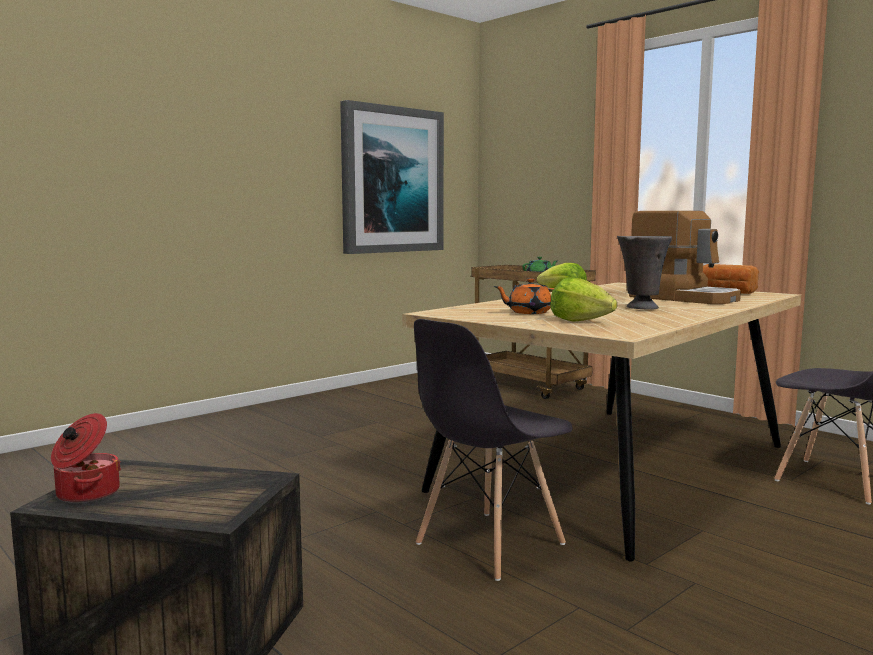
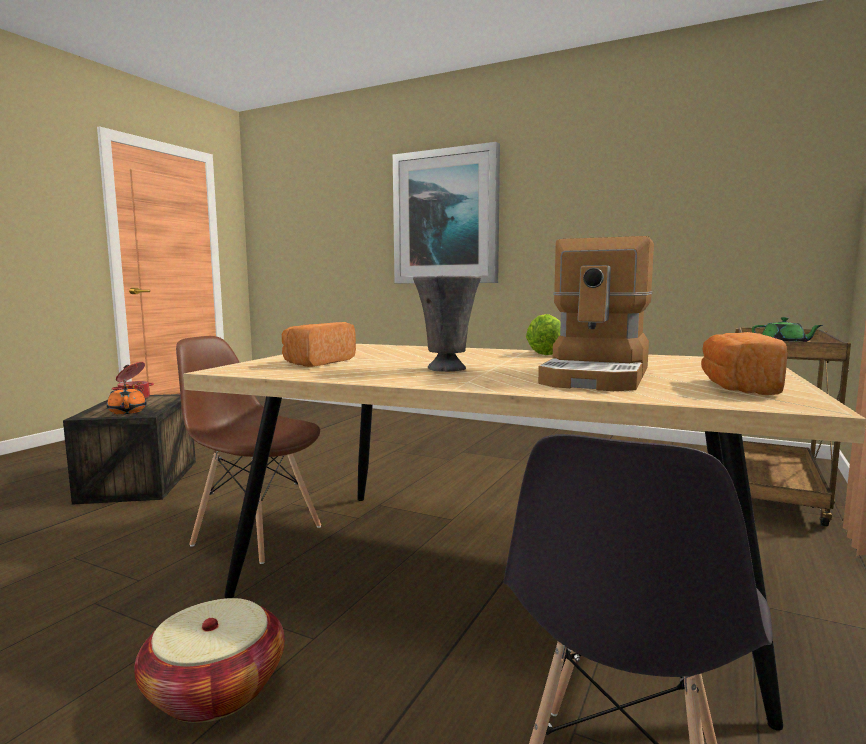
camera: 70 degrees right, 0 degrees up
(391, 180) = (689, 227): picture -> picture (446, 217)
(489, 544) = (256, 535): grey chair -> brown chair
(528, 312) = (369, 354): orange teapot -> orange teapot (127, 411)
(580, 321) = (318, 362): lettuce -> bread
(770, 565) = (215, 689): none -> basket

